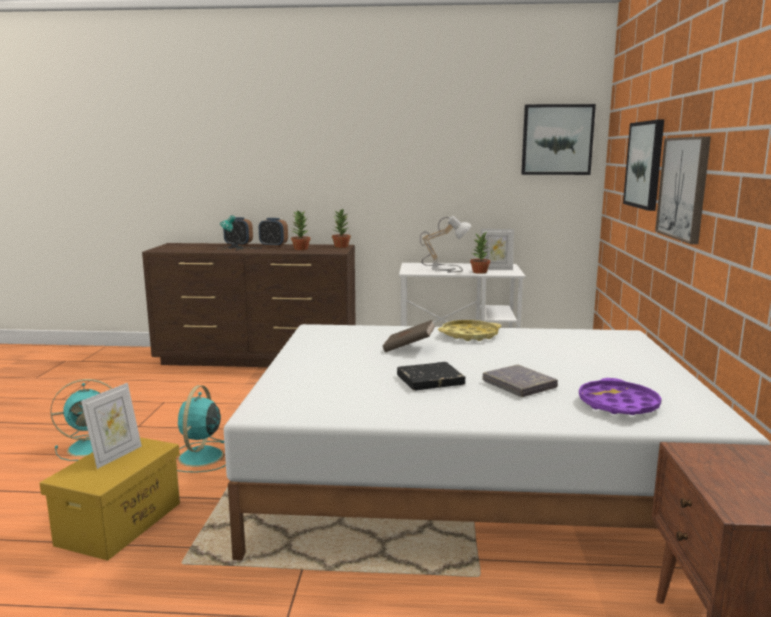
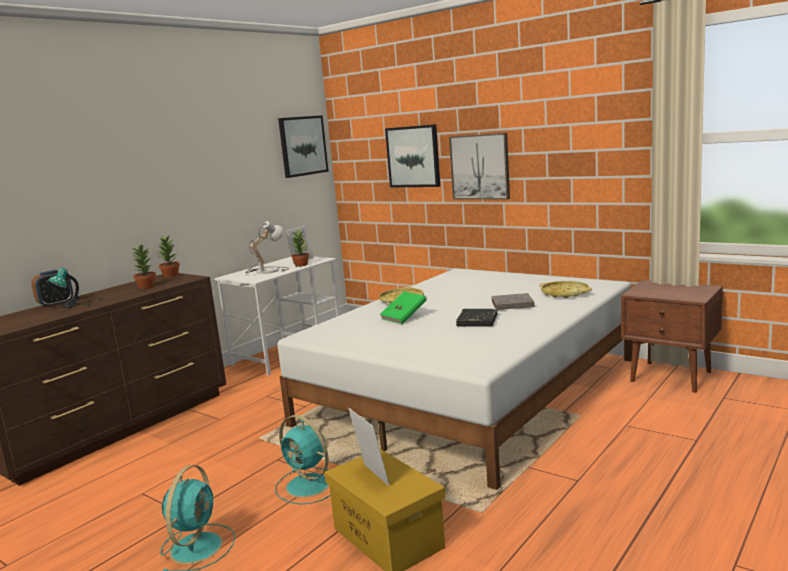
camera: 55 degrees left, 0 degrees up
(273, 245) = (100, 293): alarm clock -> none
(409, 348) = (404, 317): brown book -> green book
(618, 404) = (565, 293): purple tray -> yellow tray

